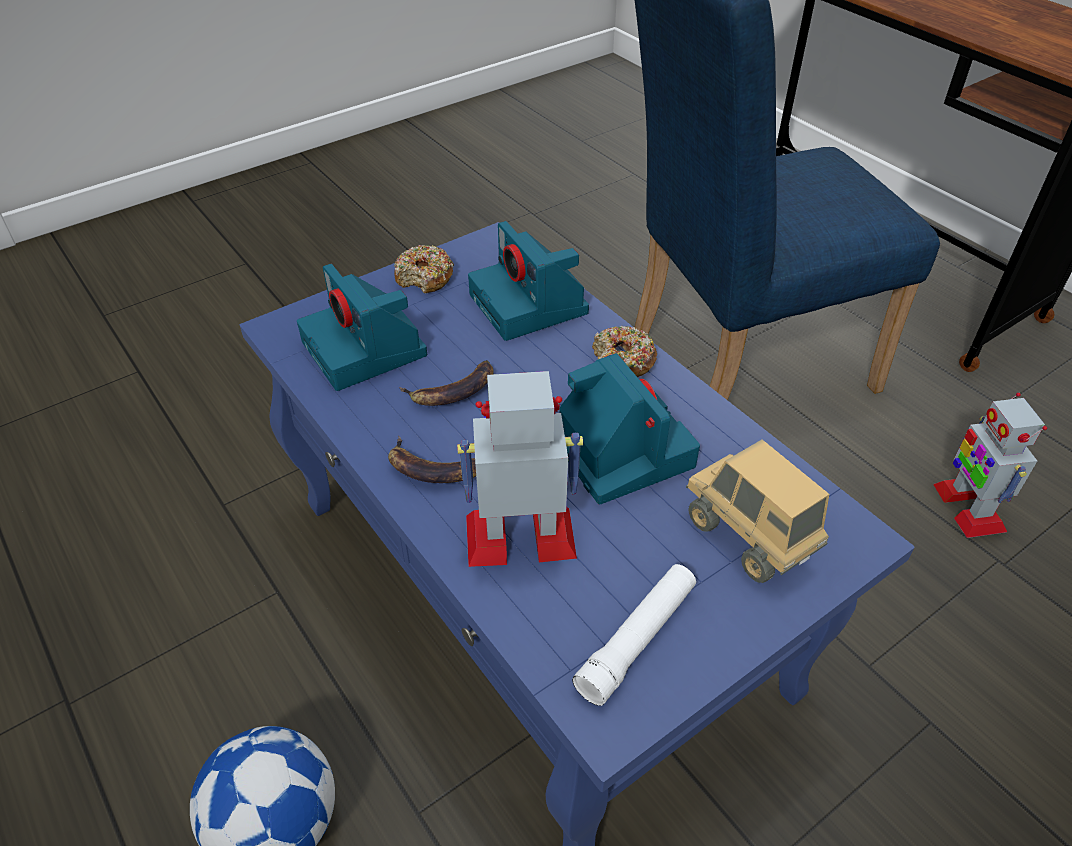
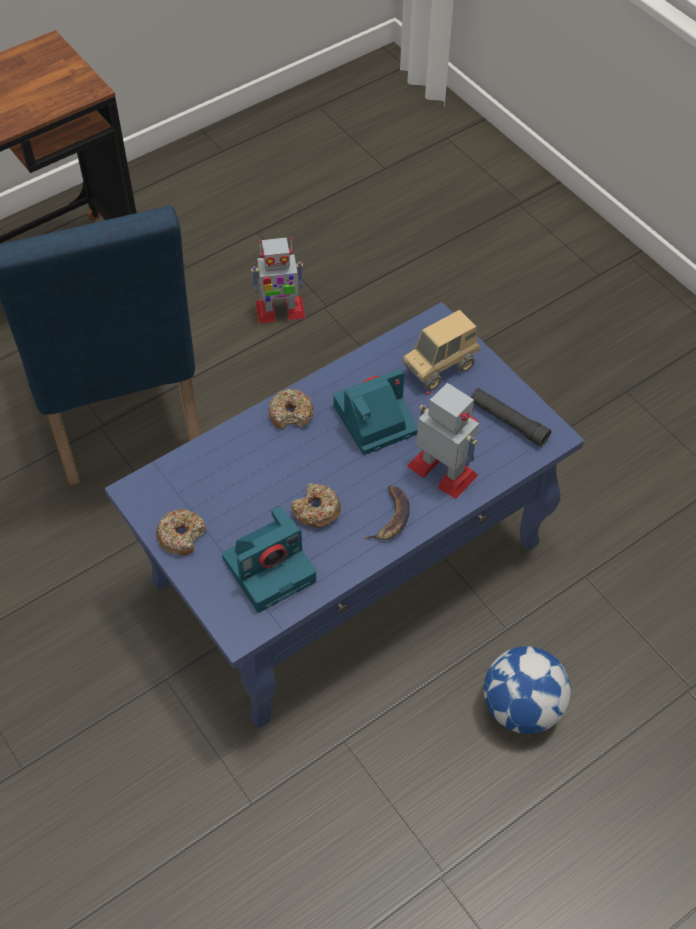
camera: 90 degrees left, 10 degrees up
(452, 390) = (316, 510): banana -> donut
(521, 536) = (443, 471): toy robot -> toy robot turned 135 degrees clockwise
(530, 305) = (223, 465): camera -> none
(637, 639) = (508, 422): white flashlight -> black flashlight

